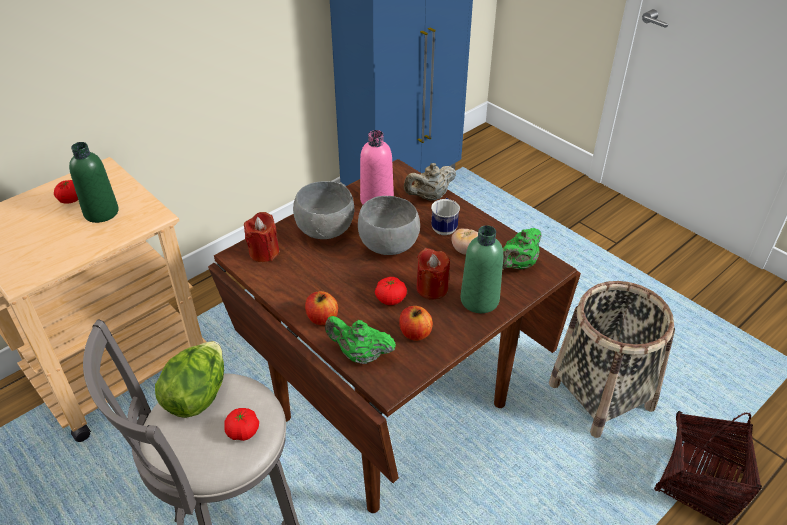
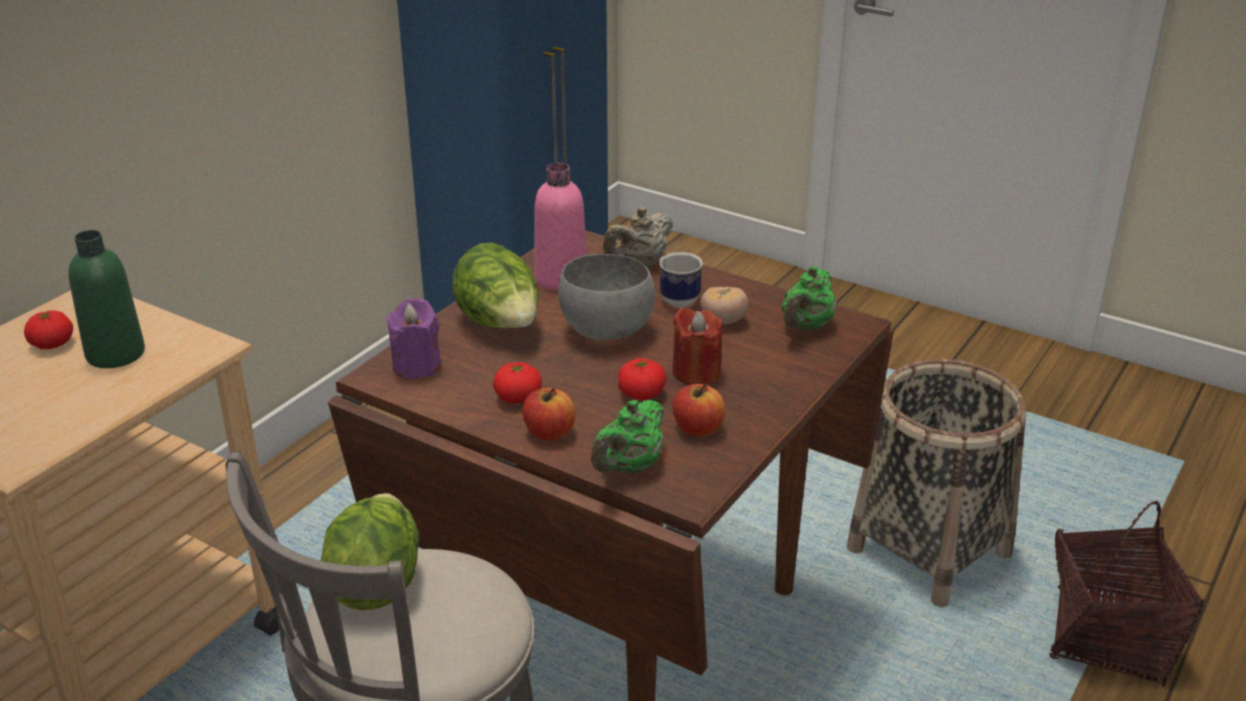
camera: 15 degrees left, 10 degrees down
(243, 431) = (472, 614): tomato -> tomato (518, 398)
(264, 252) = (416, 366): red candle -> purple candle
(326, 229) = (500, 325): grey bowl -> lettuce
(360, 355) = (629, 467): green teapot -> green teapot turned 60 degrees counterclockwise
(479, 300) = (771, 375): green bottle -> none

